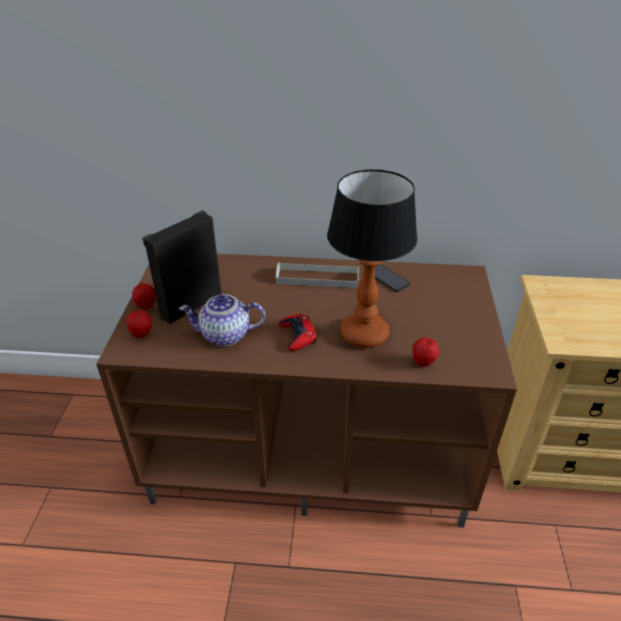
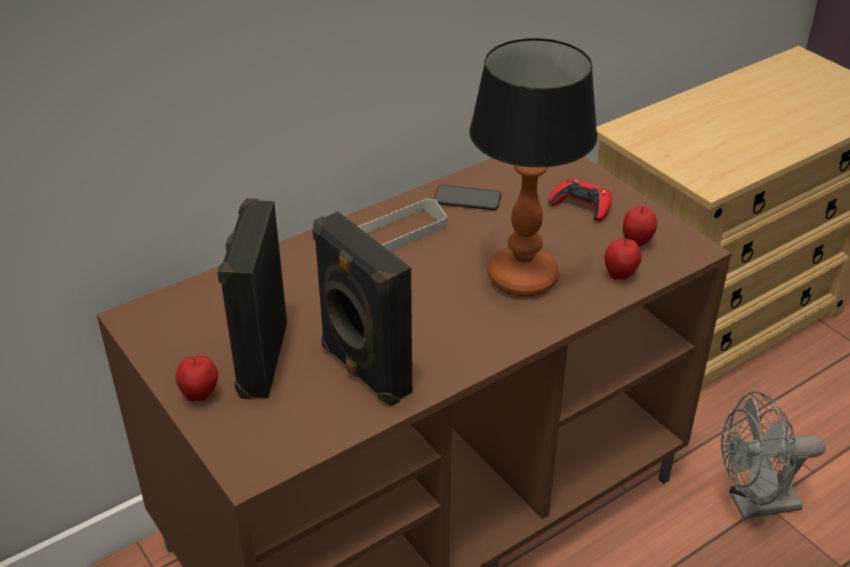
camera: 40 degrees left, 0 degrees up
(142, 335) = (247, 433): apple -> apple (637, 242)
(225, 336) = (363, 370): teapot -> black speaker
(298, 335) = (451, 320): red game controller -> red game controller (581, 205)
(506, 579) = (754, 504): none -> grey fan

